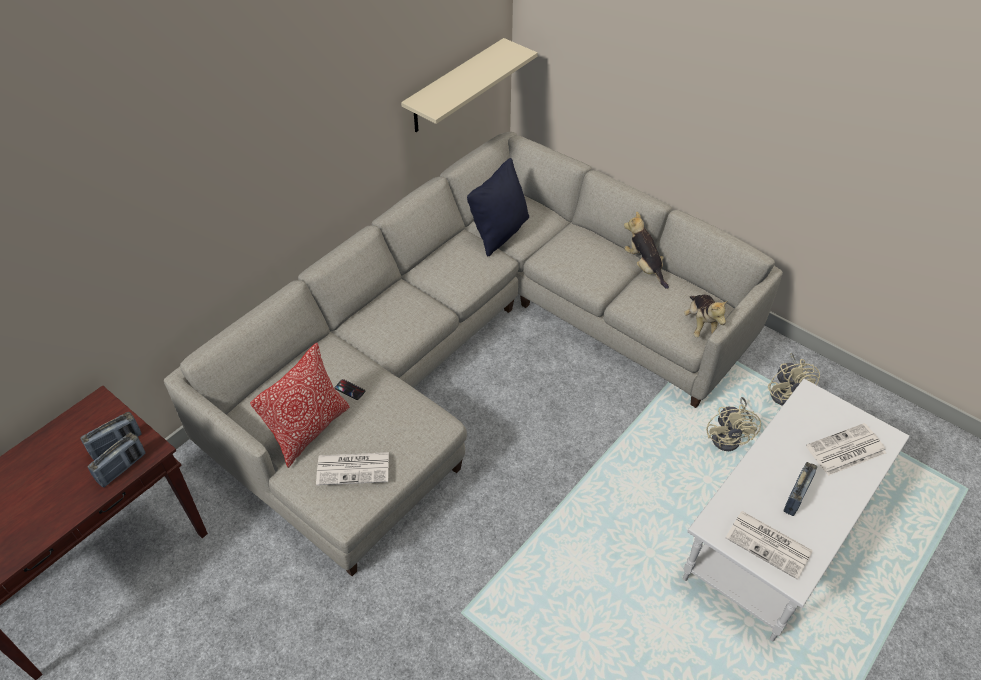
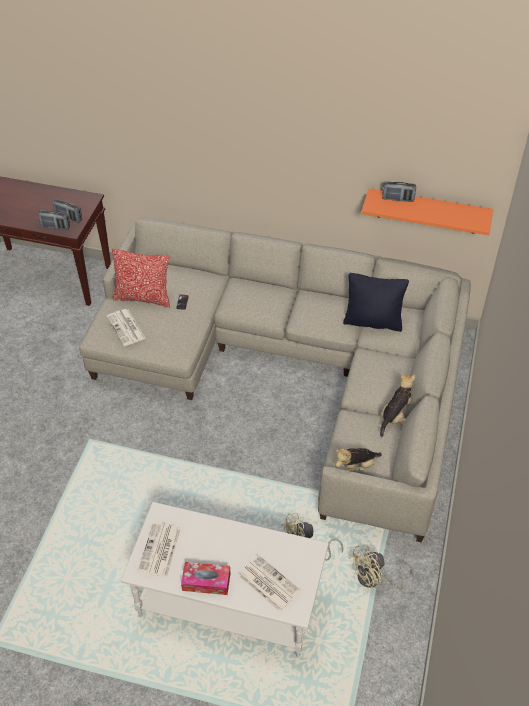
camera: 65 degrees right, 0 degrees up
(455, 86) = (427, 211): beige shelf -> orange shelf
(796, 496) = (208, 559): radio -> radio (398, 199)
(829, 510) = (206, 582): none -> tissue box

